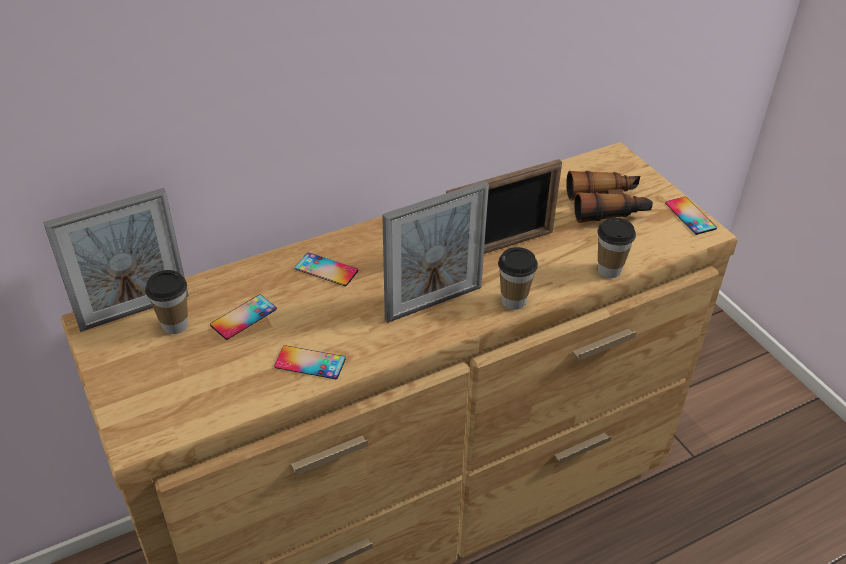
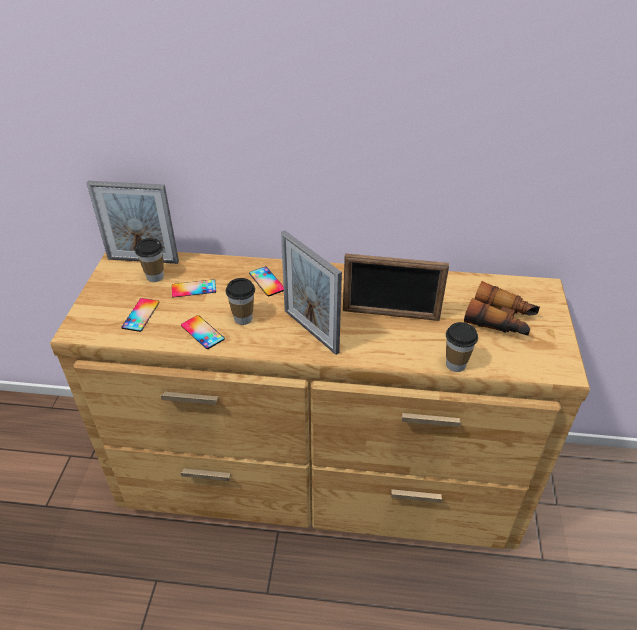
camera: 35 degrees right, 0 degrees up
(434, 303) = (310, 331): picture frame -> picture frame turned 45 degrees clockwise
(513, 301) = (364, 354): cup -> cup (243, 318)
(690, 216) = (563, 354): phone -> phone (141, 315)

